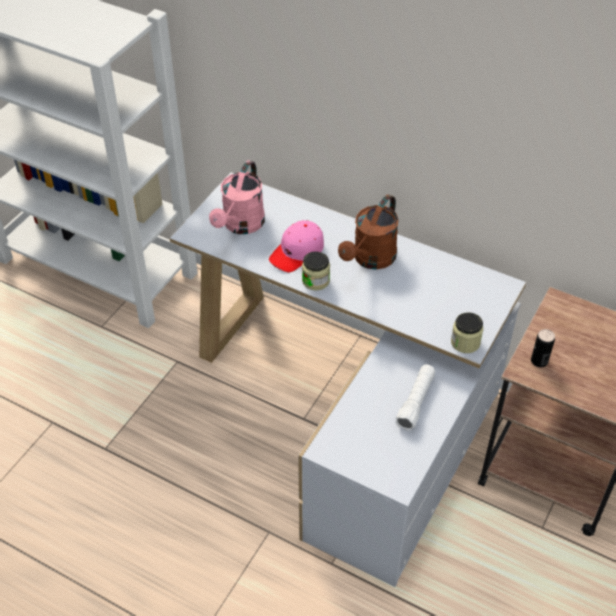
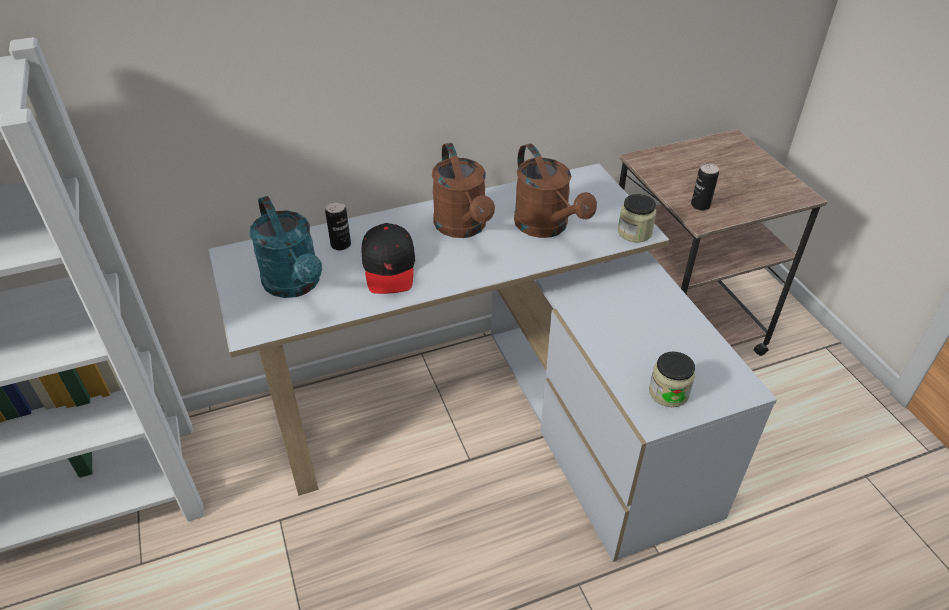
camera: 50 degrees left, 5 degrees down
(241, 225) = (296, 285): pink watering can -> turquoise watering can
(293, 219) = (341, 245): none -> can
(297, 252) = (389, 268): pink cap -> black cap
(315, 281) = (445, 278): jar -> jar (668, 392)
(416, 402) = (649, 316): white flashlight -> none
(418, 297) = (547, 227): none -> brown watering can

